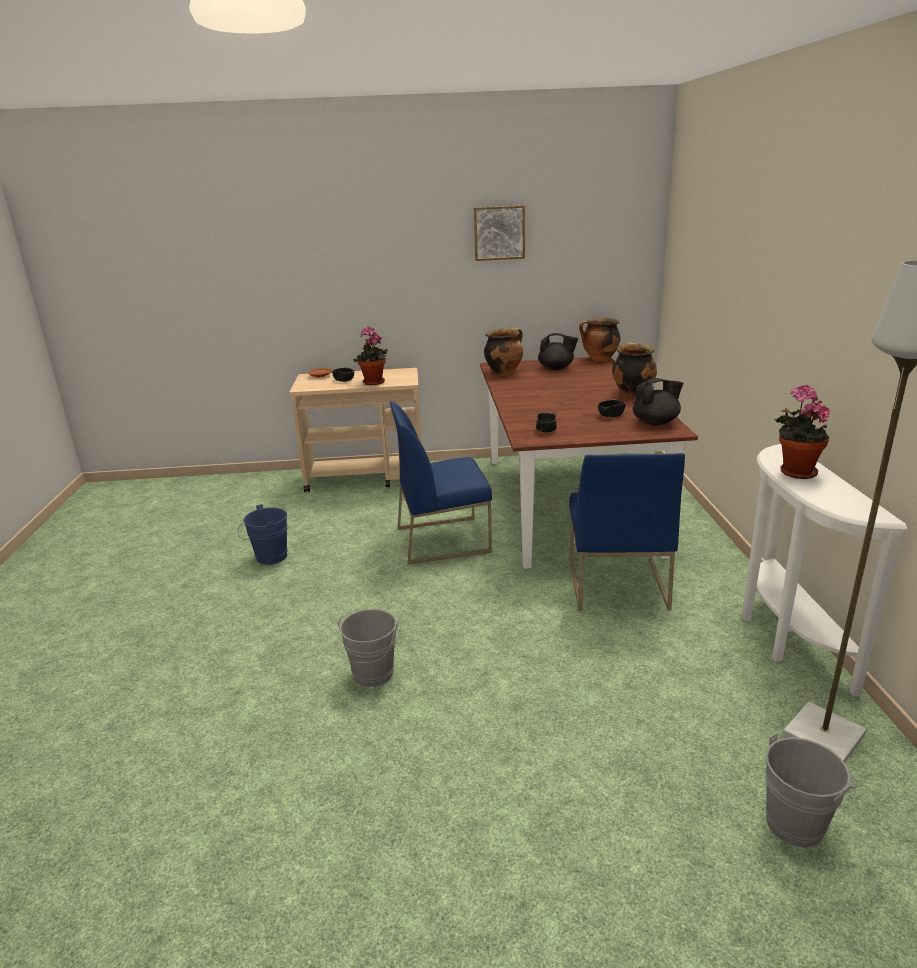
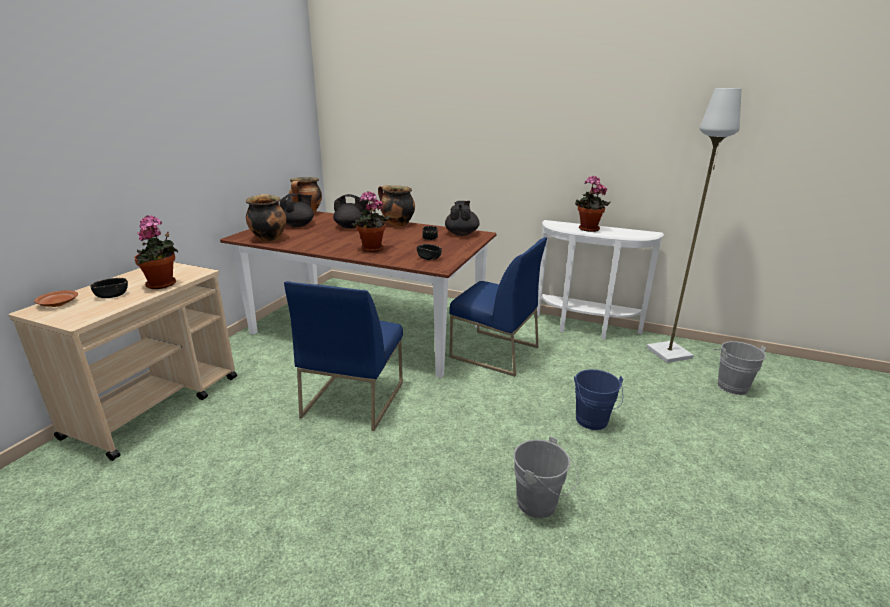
camera: 65 degrees left, 0 degrees up
(268, 558) = (239, 534): blue bucket -> blue bucket (592, 422)
(499, 233) = (210, 101): picture -> none
(534, 406) = (372, 249): none -> potted plant
(588, 382) = (351, 227): none -> black teapot

